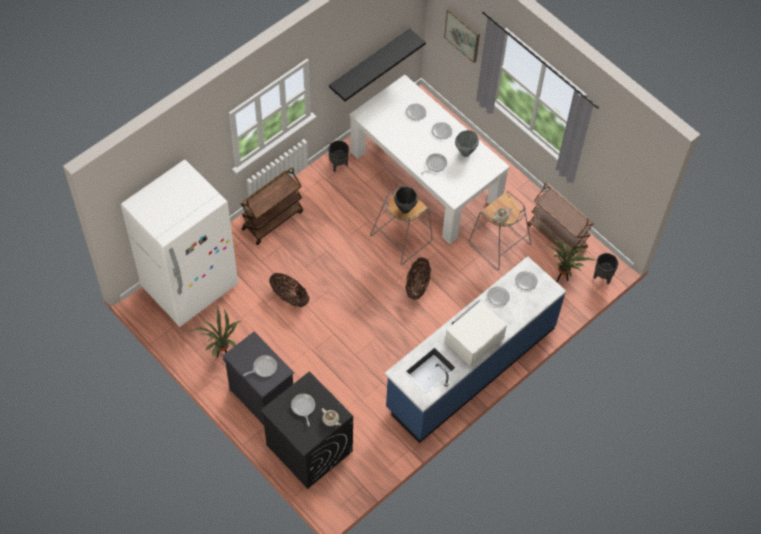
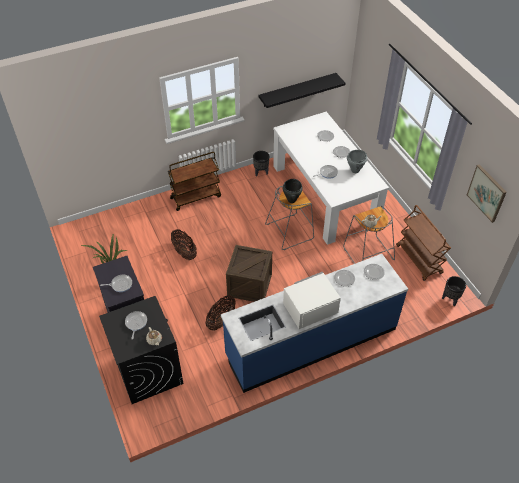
camera: 20 degrees right, 10 degrees down
(190, 286) = (114, 227): white fridge -> none
(380, 318) = (249, 285): none -> crate
(417, 286) = (289, 268): basket -> basket (221, 320)
(462, 34) = (374, 78): picture -> picture (487, 193)
(562, 279) = (414, 292): potted plant -> none

